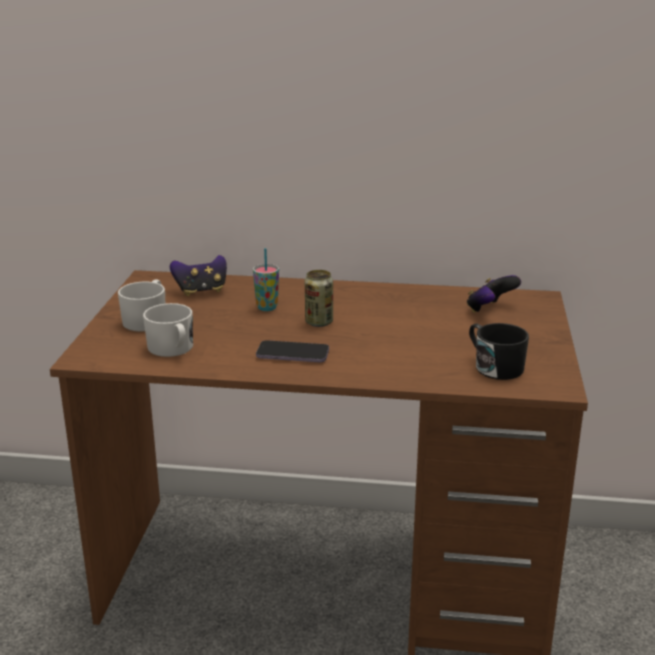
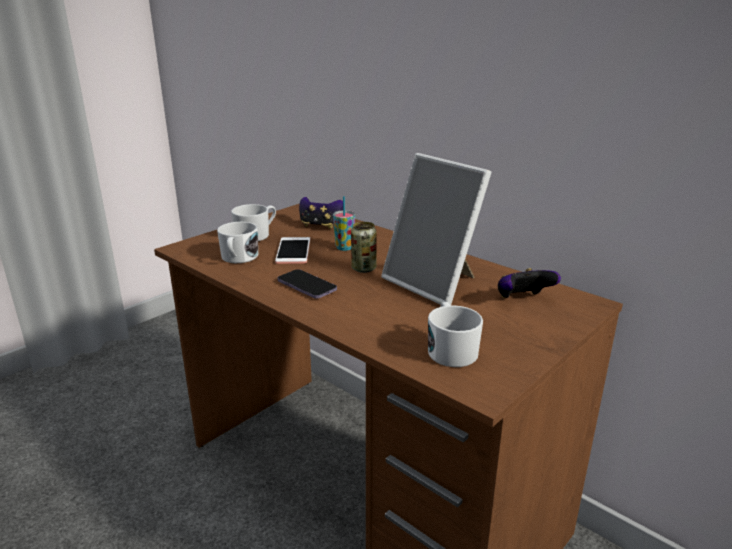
camera: 35 degrees right, 0 degrees up
(220, 325) = (293, 251): none -> phone
(402, 317) = (434, 284): none -> picture frame
(494, 366) = (450, 349): black mug -> white mug

